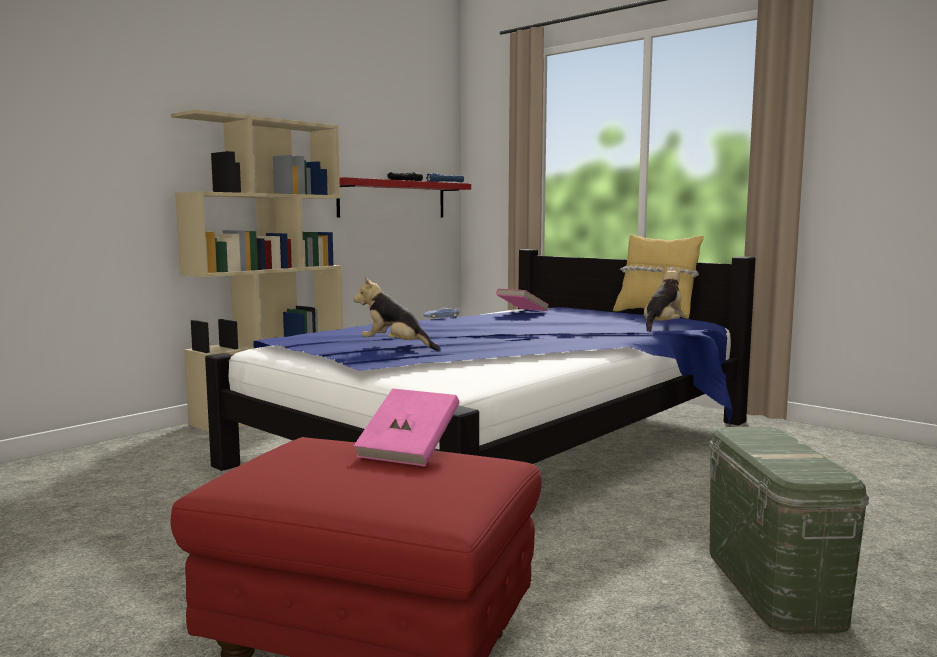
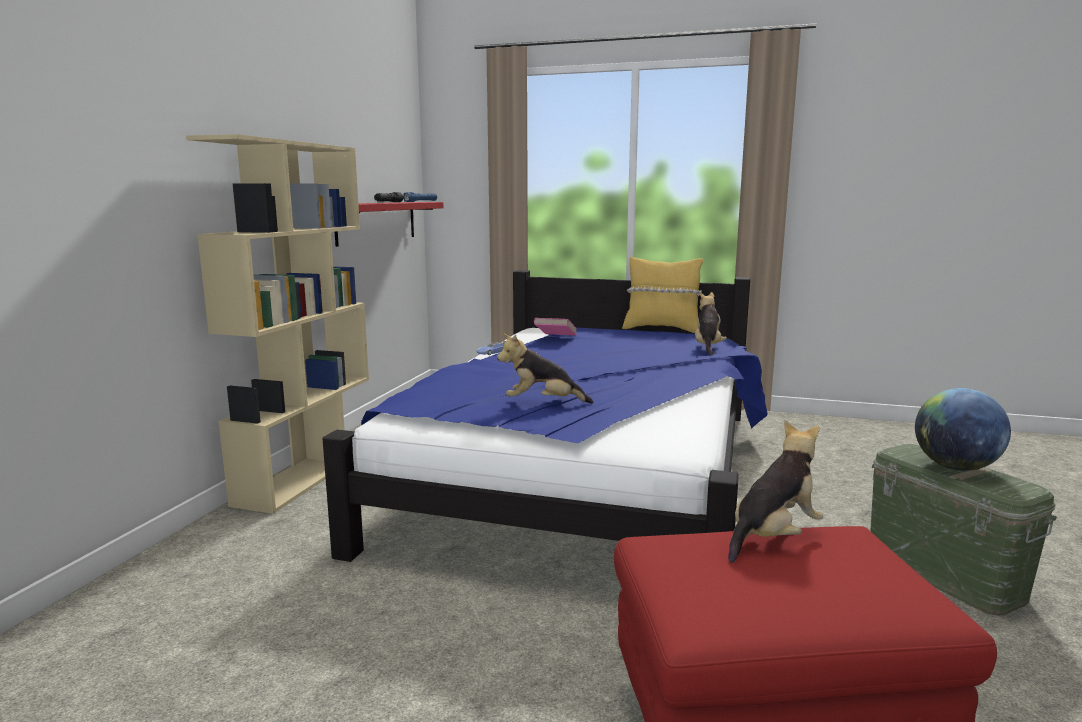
camera: 25 degrees left, 5 degrees up
(409, 450) = (773, 536): pink book -> plush toy
(779, 449) = (955, 467): none -> globe

